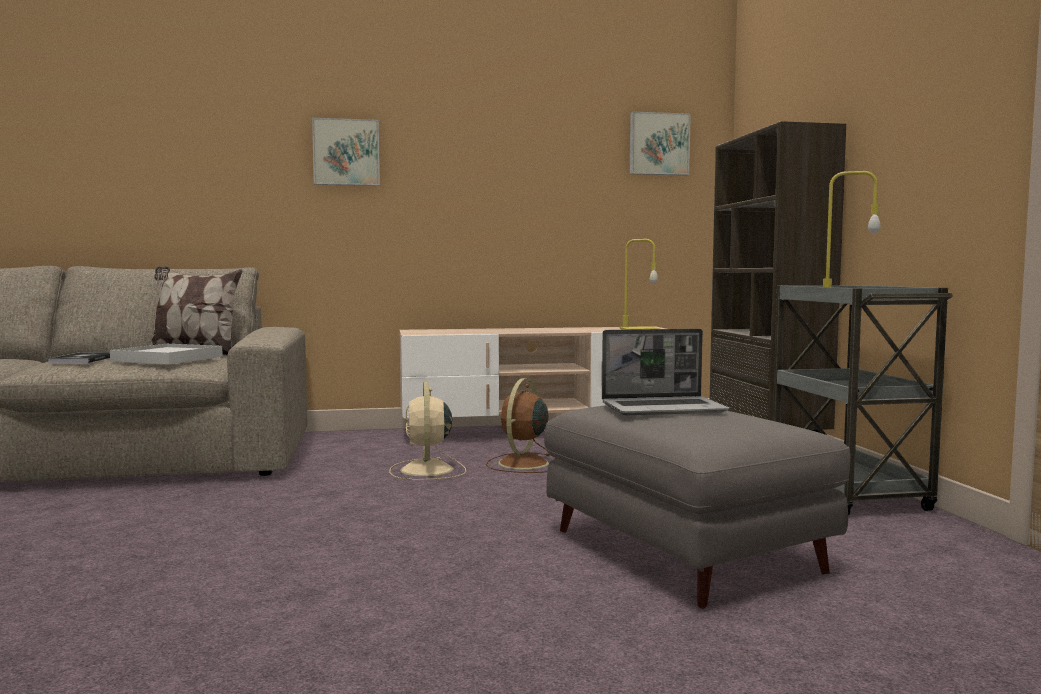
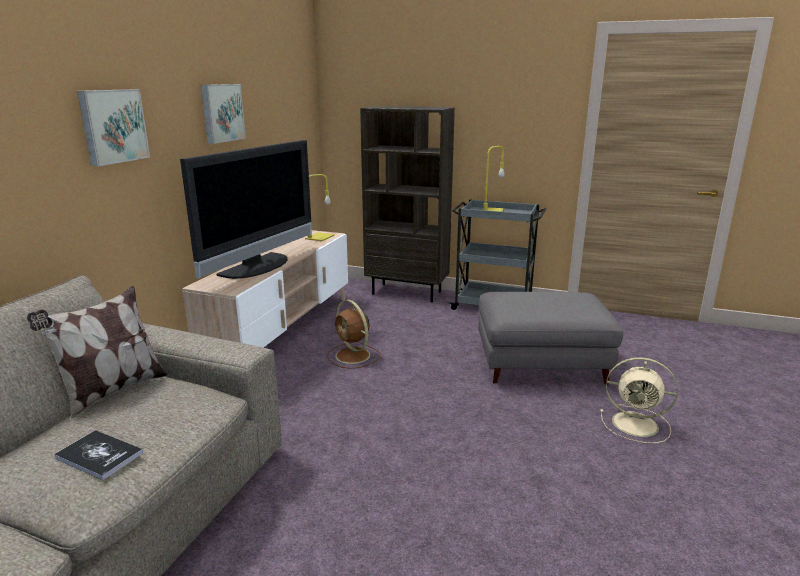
camera: 60 degrees left, 15 degrees up
(167, 359) = (167, 407): white tray -> none
(427, 470) = (330, 389): beige fan -> beige fan (637, 424)
(494, 331) = (258, 267): none -> television
(658, 144) = (290, 95): picture -> picture (221, 113)
(664, 408) = (534, 302): laptop -> none

